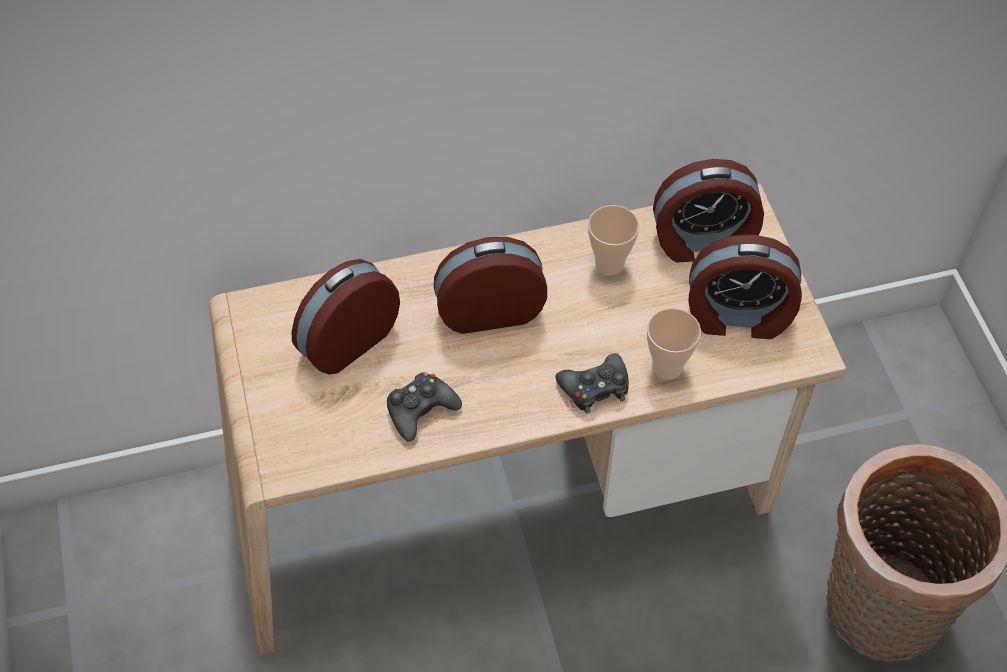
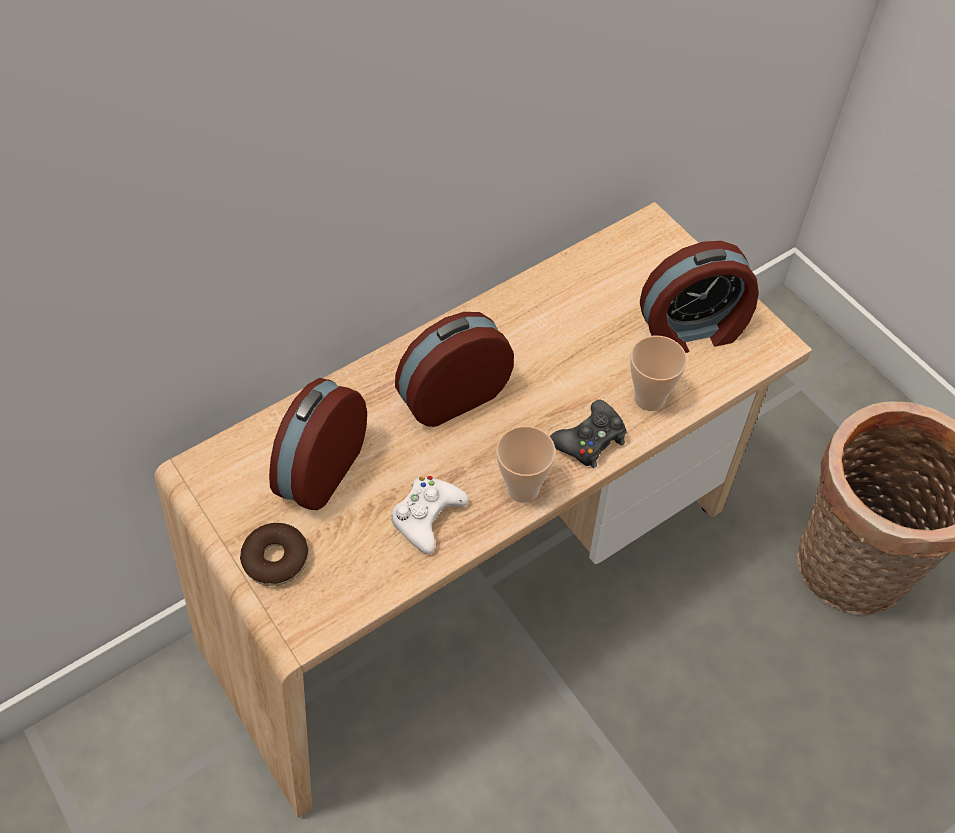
camera: 20 degrees left, 0 degrees up
(279, 405) = (276, 559): none -> donut
(420, 410) = (427, 517): black game controller -> white game controller
(609, 264) = (550, 316): cup -> cup (523, 488)
(703, 242) = (628, 270): alarm clock -> none

